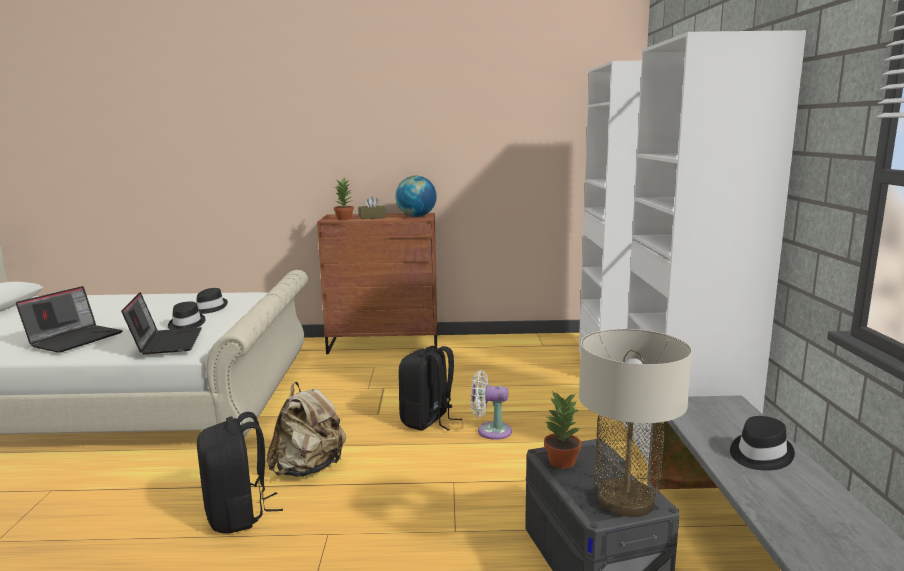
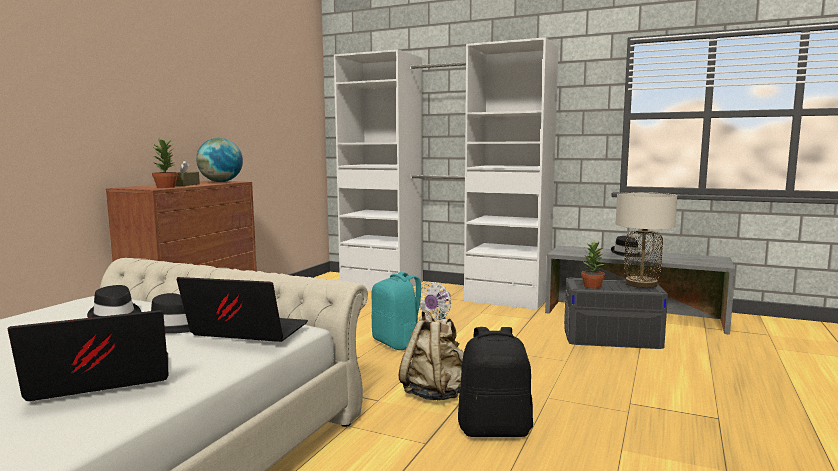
camera: 65 degrees left, 5 degrees down
(75, 338) = (99, 382): laptop -> laptop turned 75 degrees counterclockwise
(428, 421) = (397, 343): black backpack -> turquoise backpack

